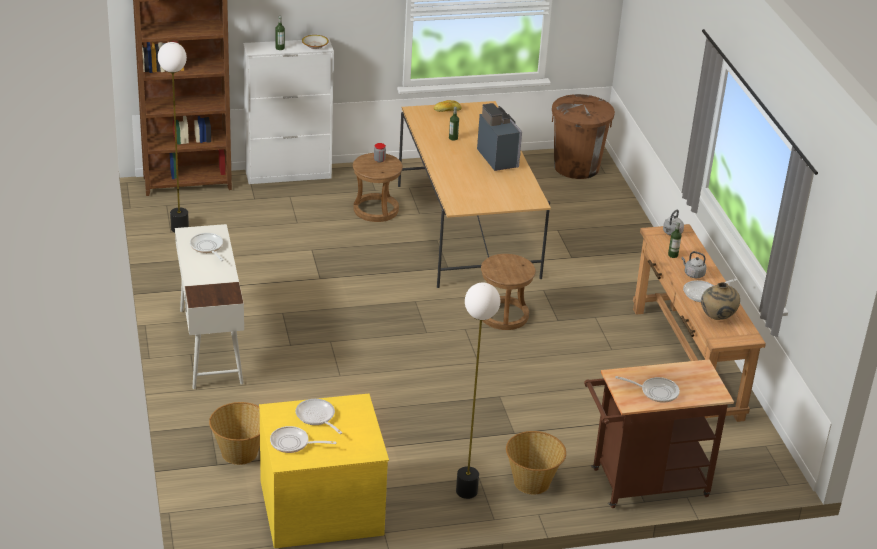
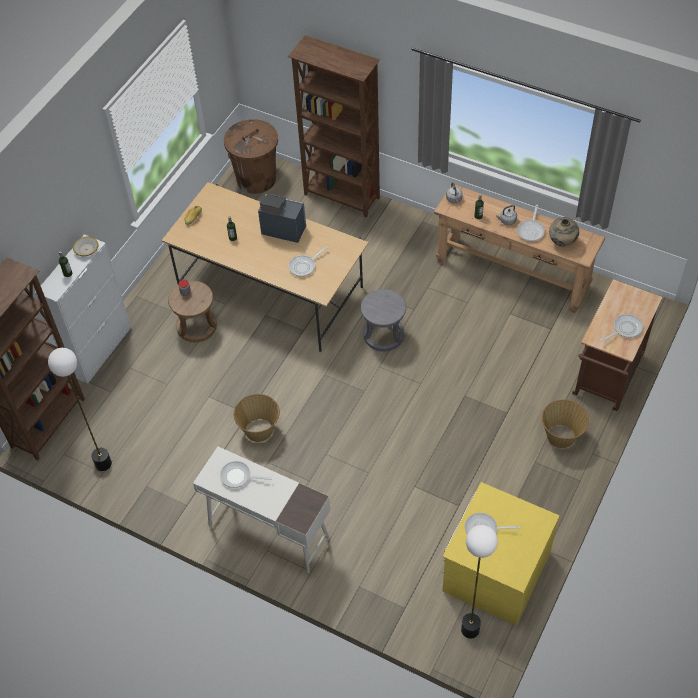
camera: 45 degrees left, 20 degrees up
(240, 453) = (403, 586): basket -> basket (259, 430)
(293, 443) = (502, 561): frying pan -> frying pan (304, 266)
(466, 491) = (543, 478): floor lamp -> floor lamp (470, 630)
(503, 315) = (384, 335): brown stool -> grey stool
(626, 221) = (342, 197): none -> brown bookcase

